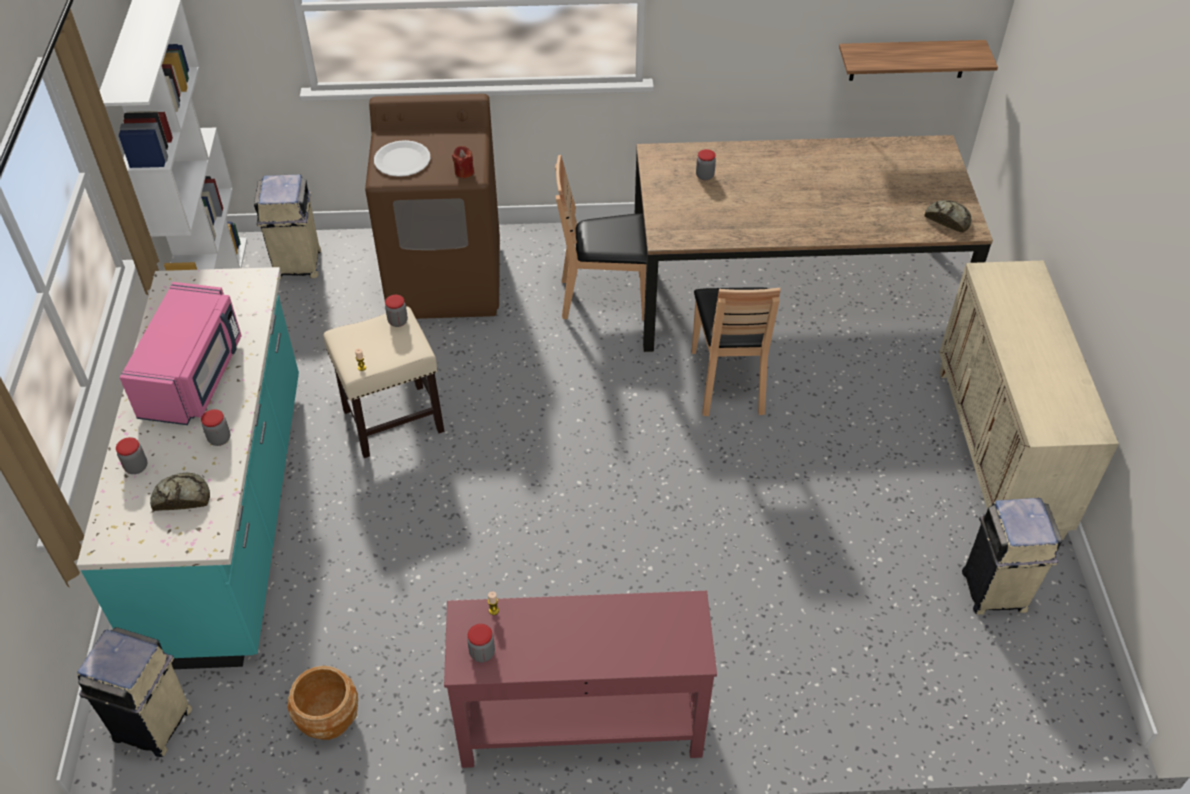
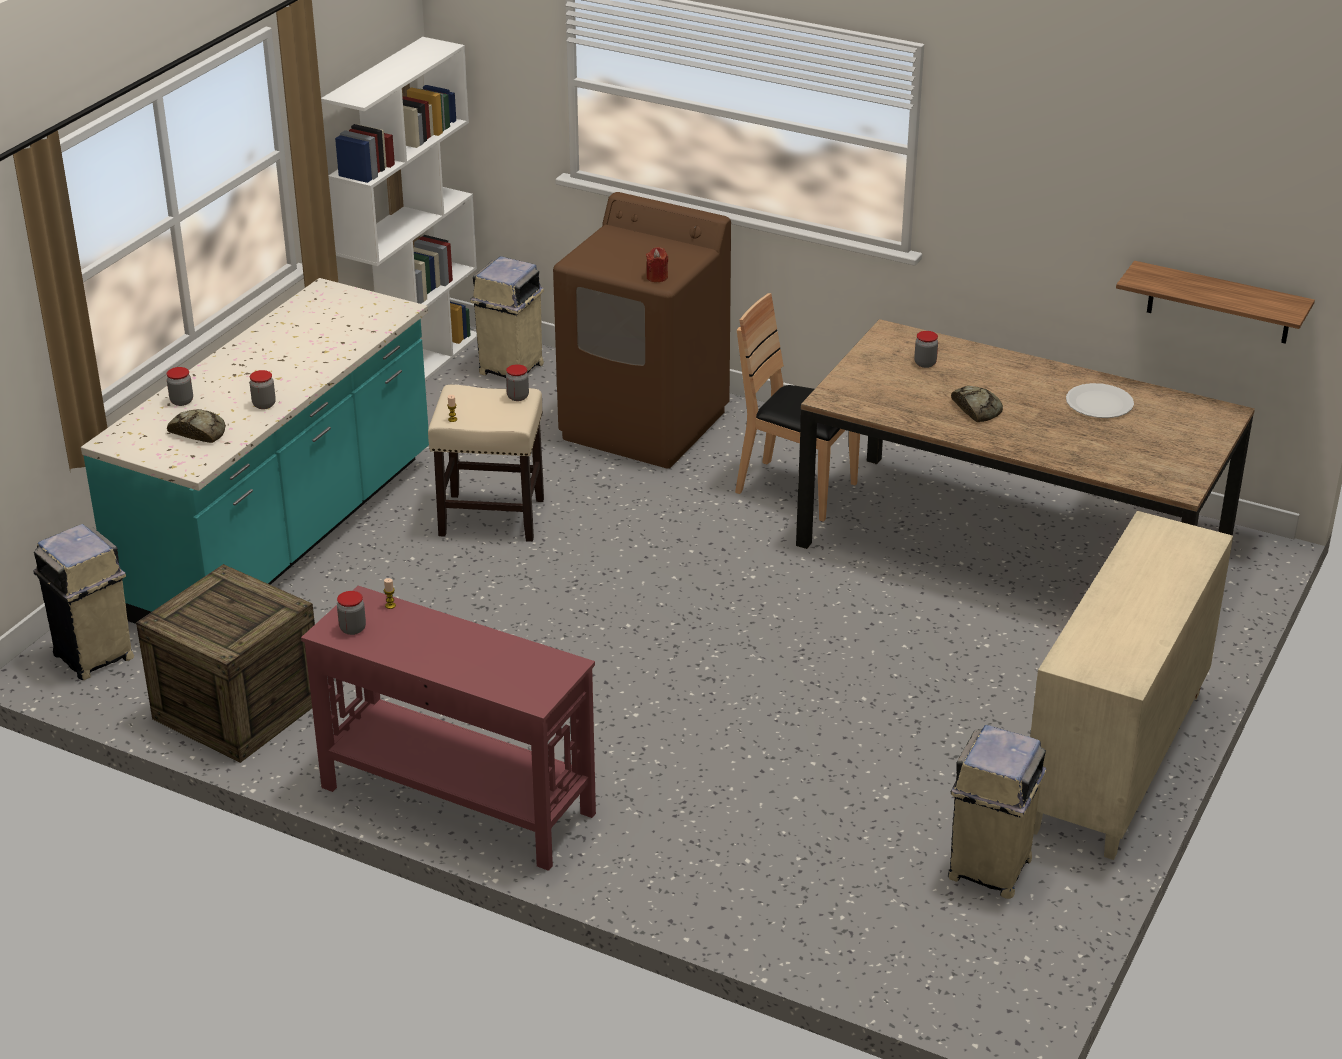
camera: 30 degrees right, 15 degrees down
(194, 376) = (282, 357): pink microwave -> none
(328, 719) = (238, 709): brown planter -> crate
(402, 160) = (607, 253): white plate -> white plate (1099, 403)
(729, 381) = (865, 599): brown chair -> none
(948, 219) = (1164, 474): bread -> bread (976, 409)

